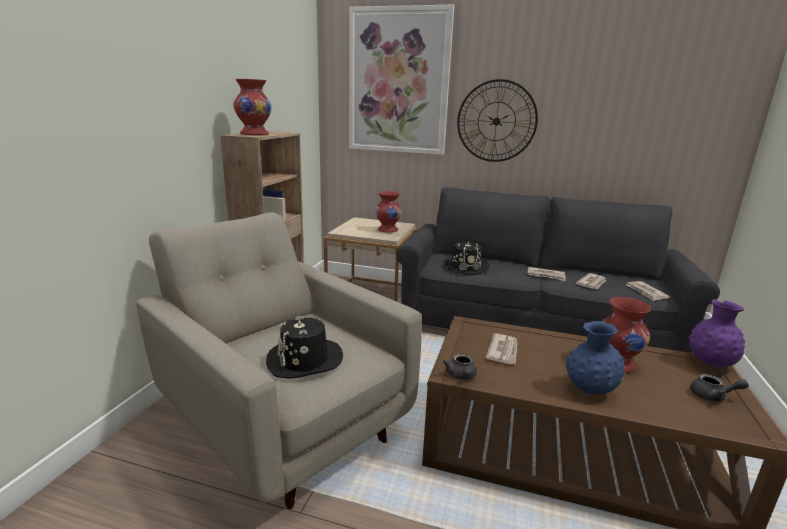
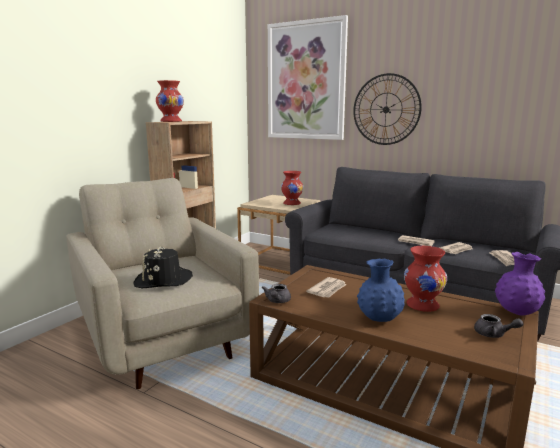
camera: 15 degrees right, 5 degrees down
(465, 267) = (346, 233): black hat -> none

